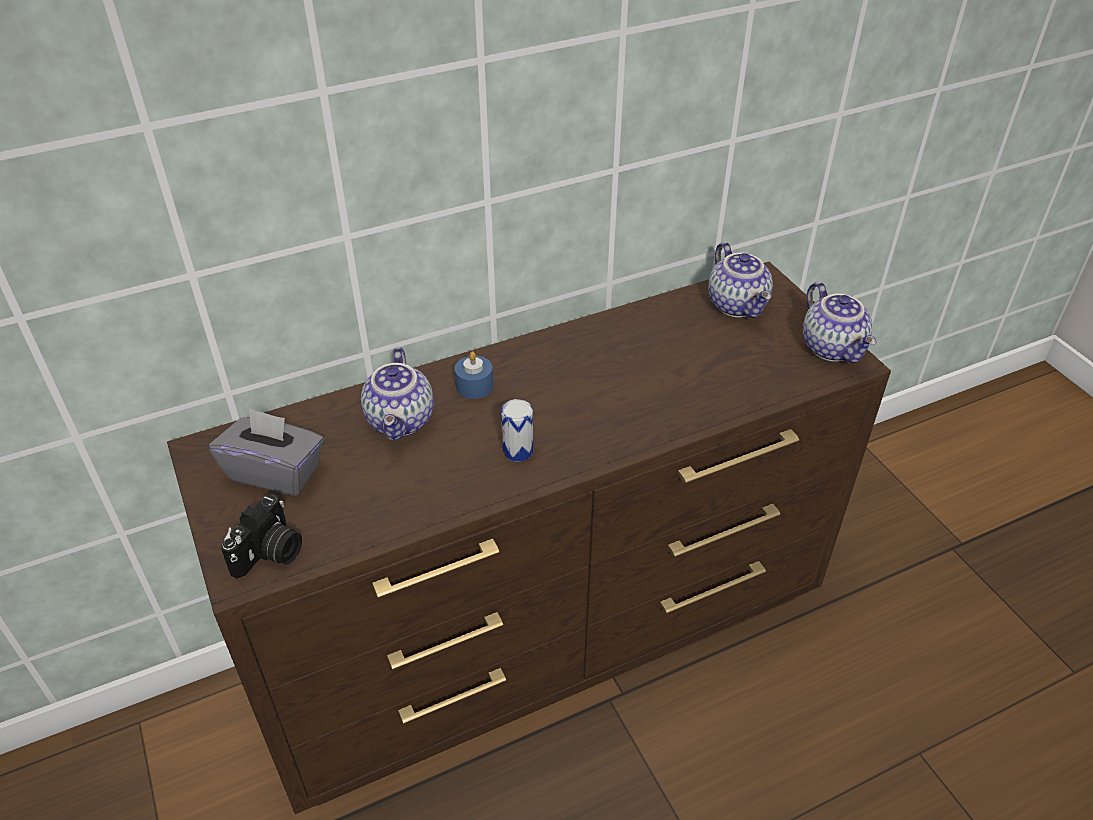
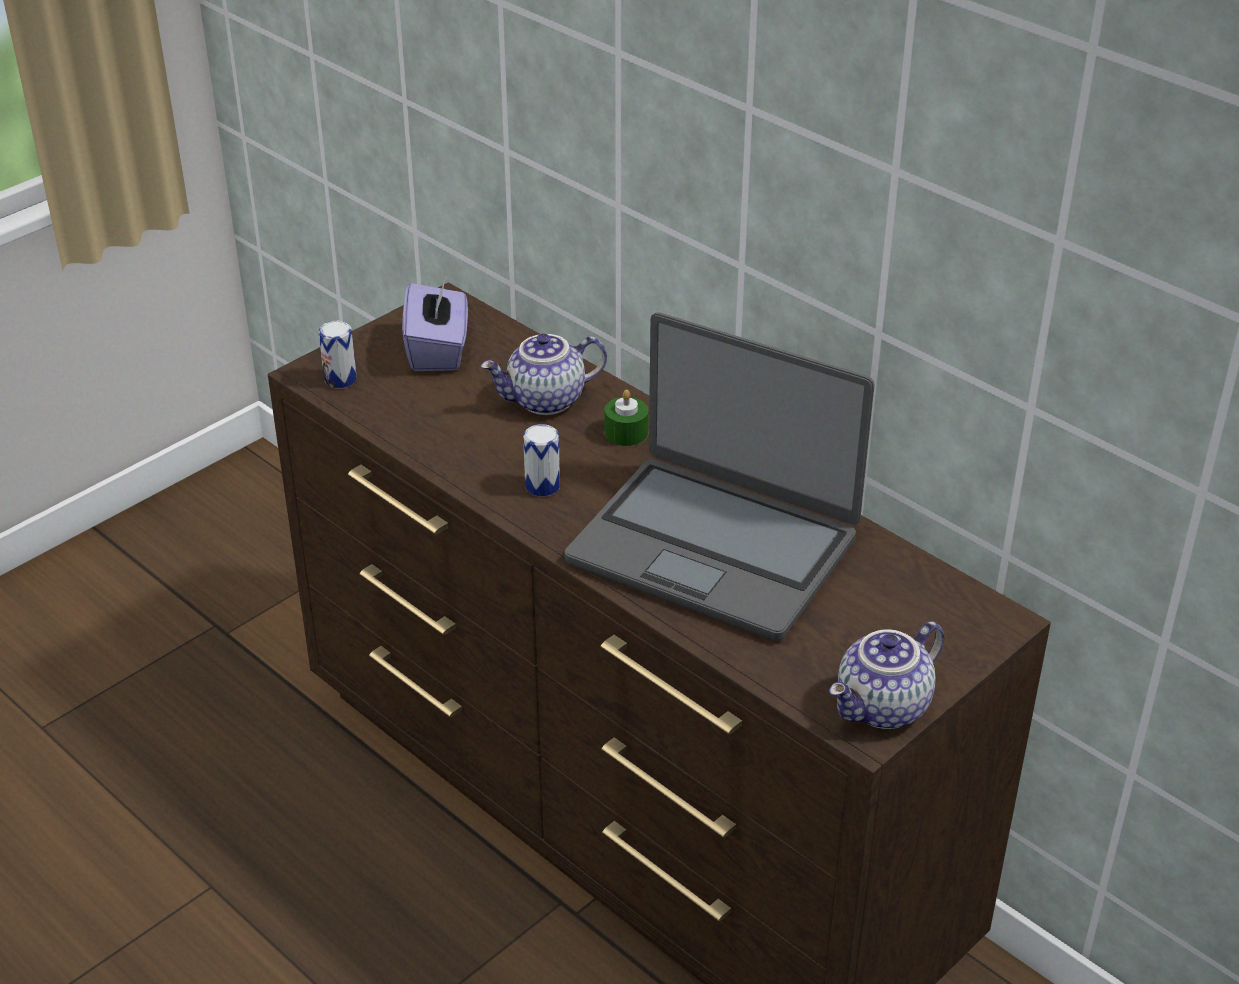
camera: 70 degrees right, 5 degrees down
(270, 553) = (340, 379): camera -> can
(275, 472) = (438, 350): grey tissue box -> purple tissue box
(474, 386) = (626, 433): blue candle -> green candle
(640, 377) = (714, 548): none -> laptop
(738, 305) = (918, 606): teapot -> none

